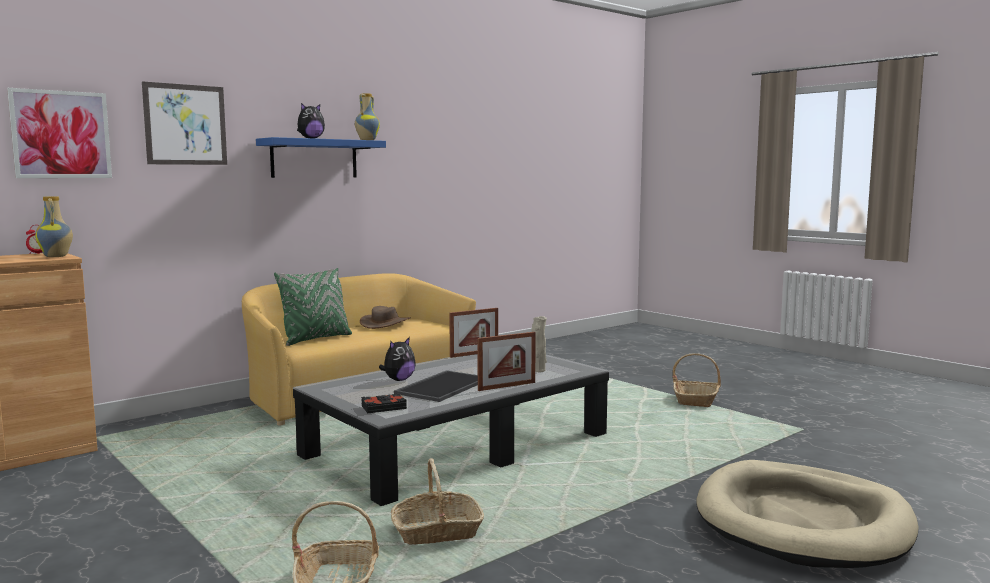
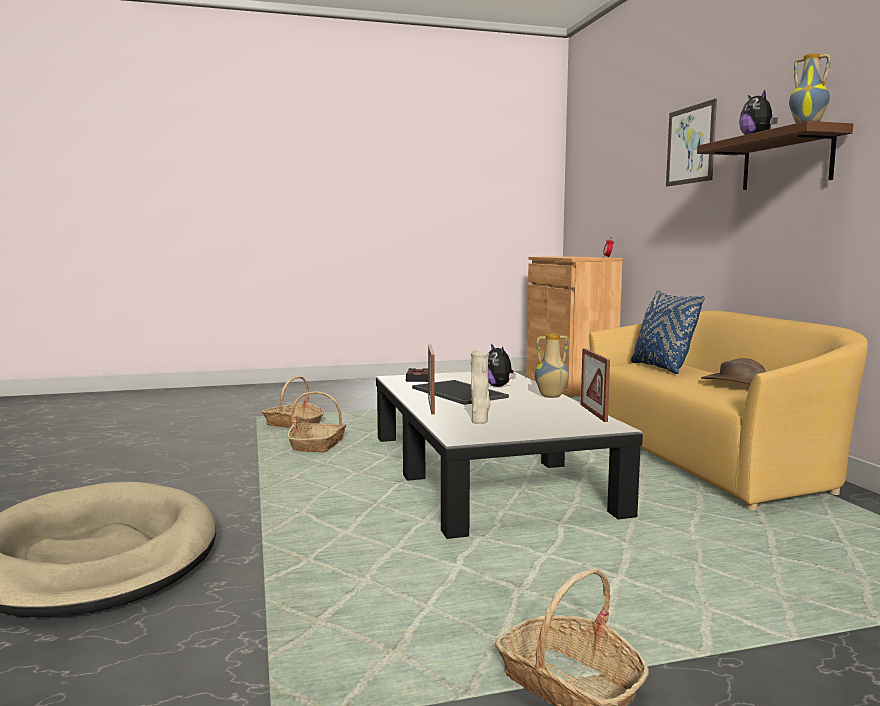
camera: 115 degrees right, 0 degrees up
(57, 256) = (582, 257): vase -> vase (551, 396)
(61, 134) = (634, 169): picture -> none
(314, 159) = (786, 161): blue shelf -> brown shelf
(315, 339) = (661, 368): green pillow -> blue pillow

